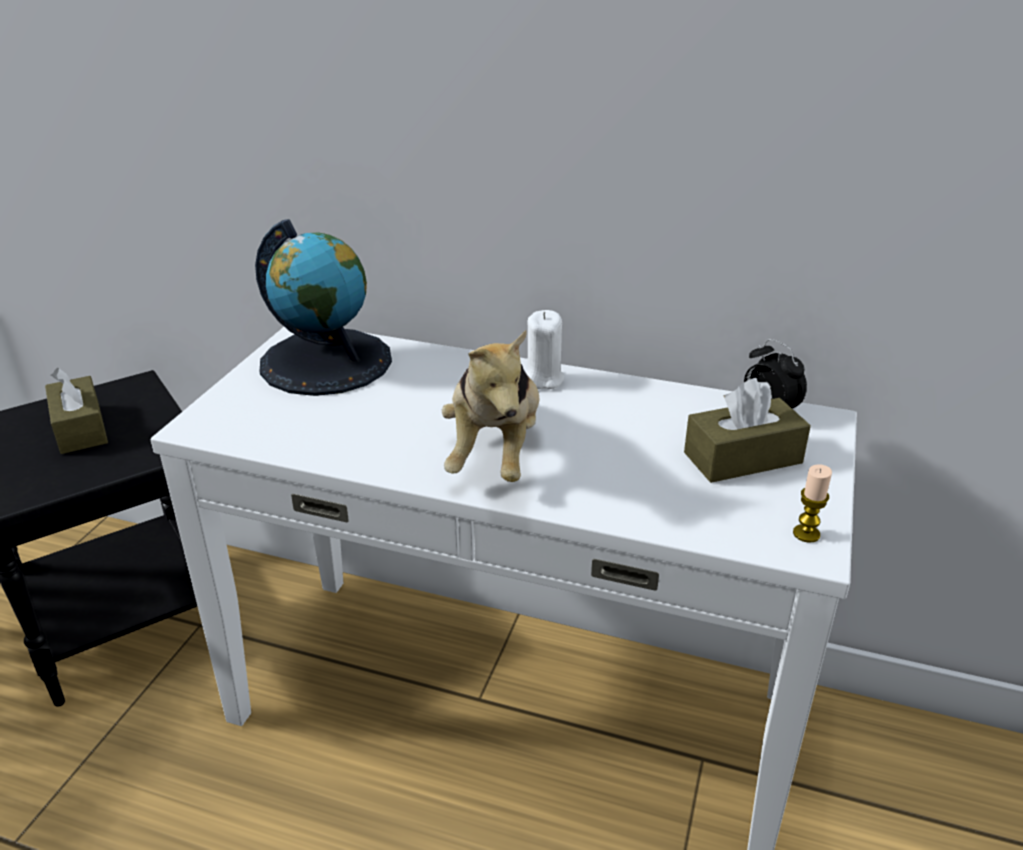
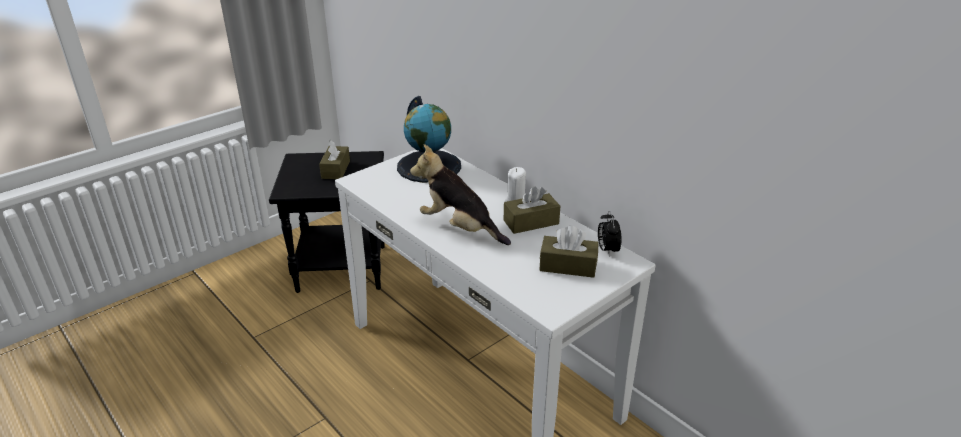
camera: 30 degrees right, 0 degrees up
(495, 453) = (459, 228): plush toy -> plush toy turned 90 degrees clockwise
(604, 405) = (531, 222): none -> brown tissue box
(806, 534) = (557, 306): candle -> none

